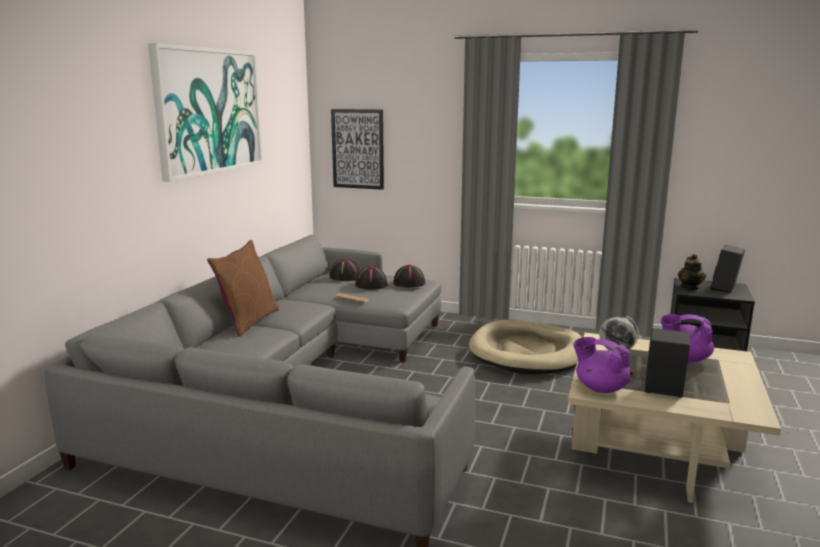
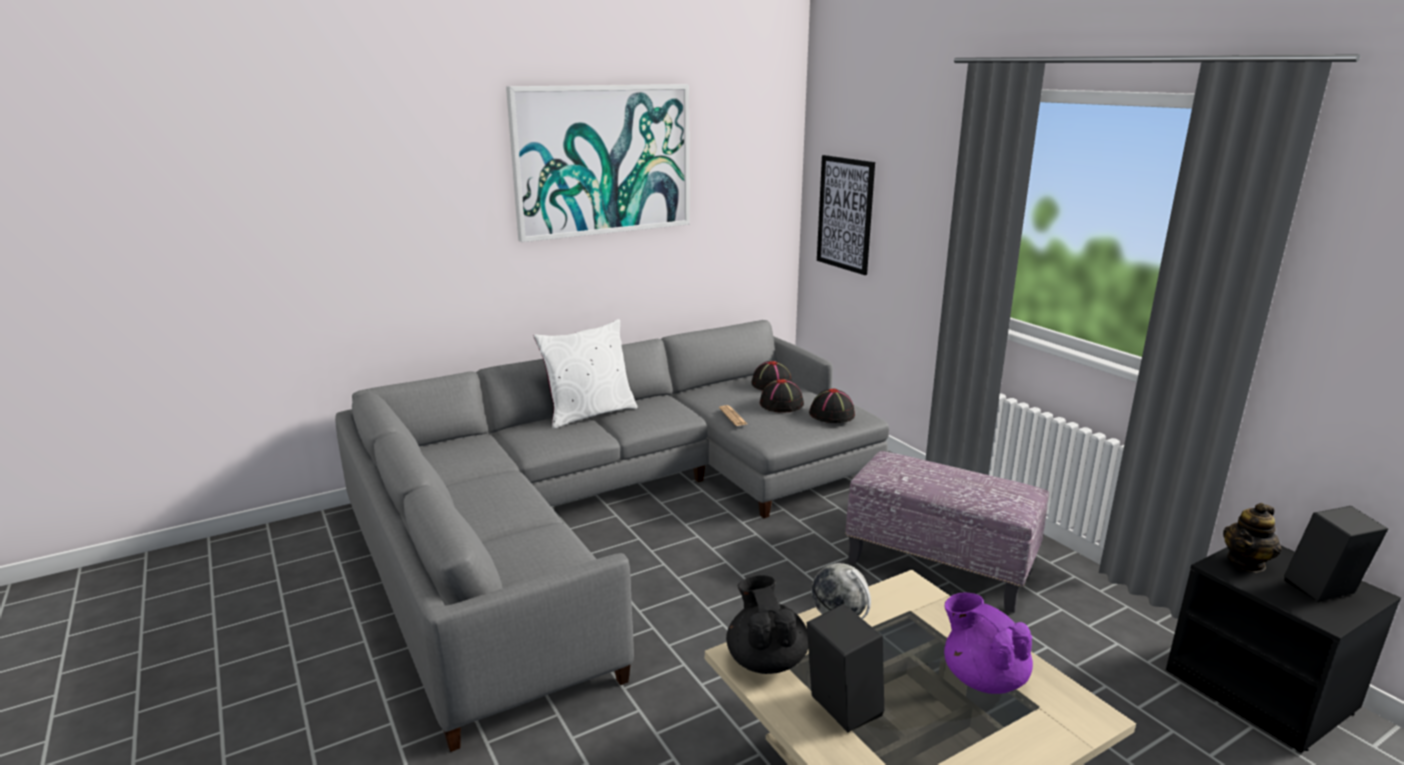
camera: 40 degrees right, 5 degrees up
(248, 321) = (589, 413): brown pillow -> white pillow
(527, 352) = (940, 566): beige dog bed -> ottoman
(600, 388) = (766, 659): purple teapot -> black teapot

